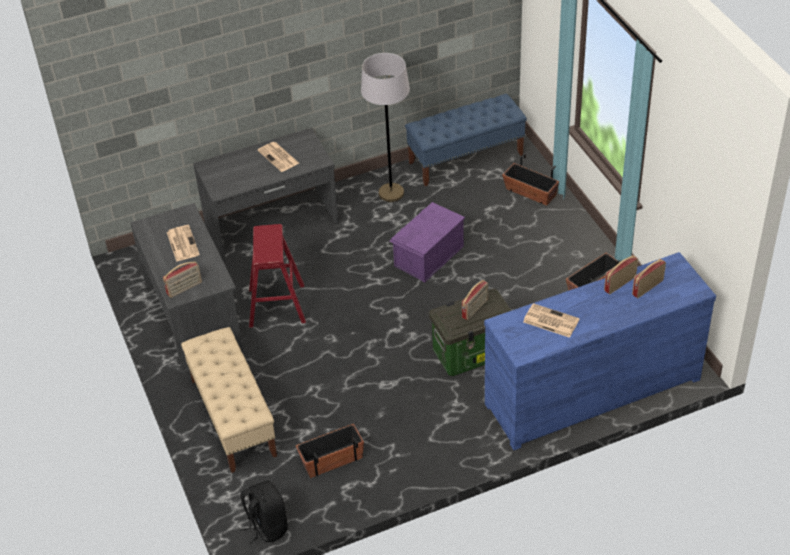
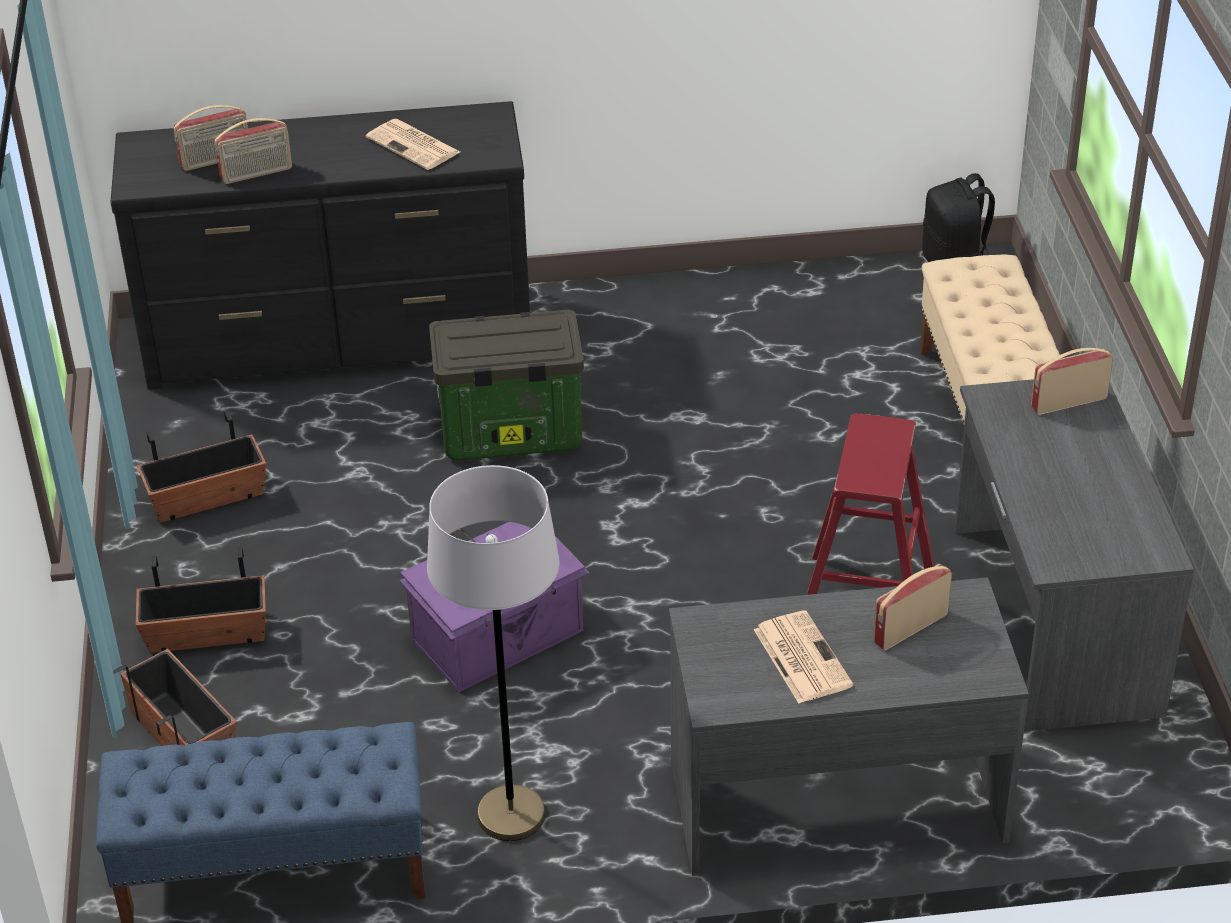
camera: 165 degrees left, 5 degrees down
(182, 243) = (1068, 494): newspaper -> none
(331, 459) = (826, 329): planter -> planter (207, 633)
(475, 309) = (495, 342): radio -> radio (909, 628)
(591, 390) = (340, 338): blue dresser -> black dresser

